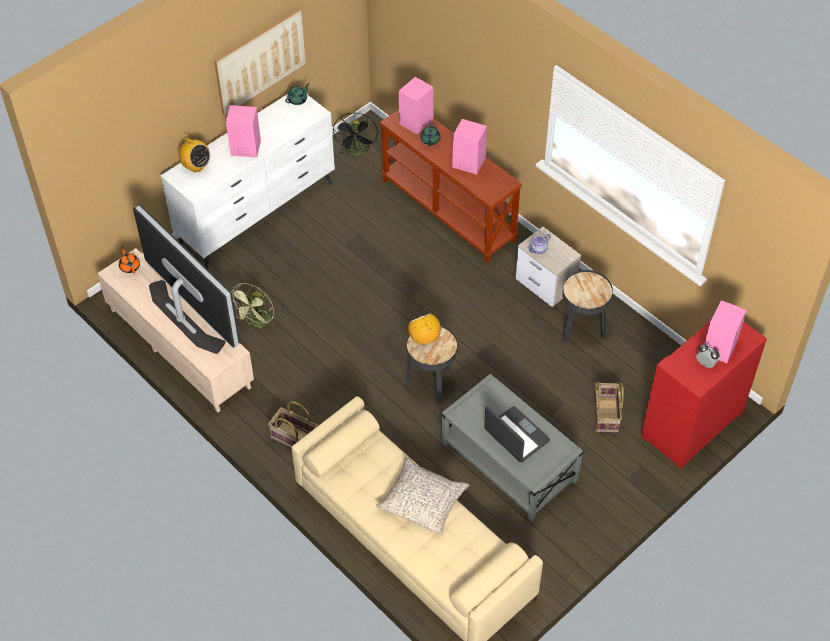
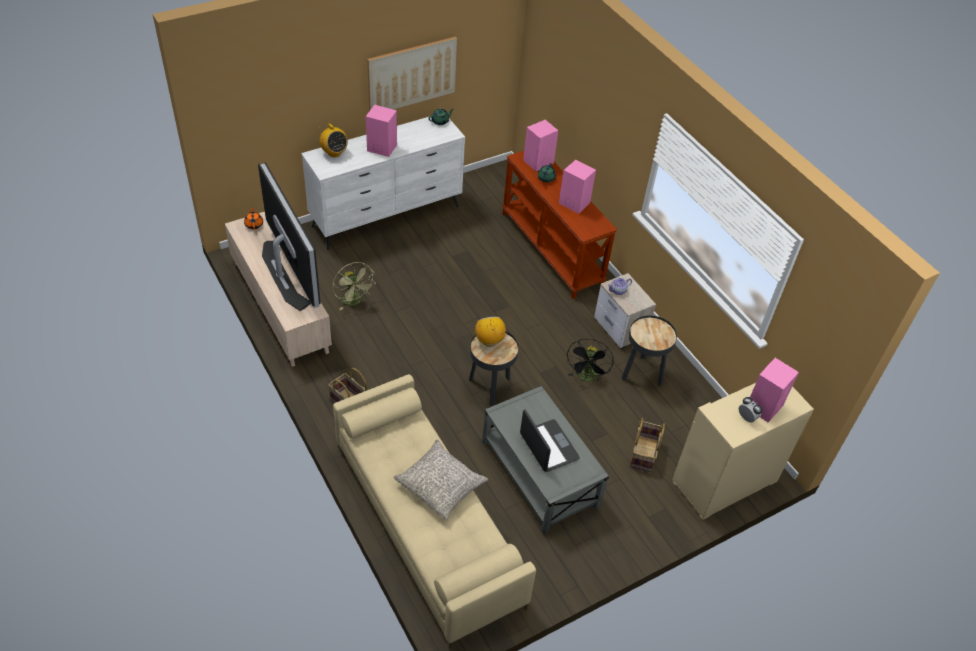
camera: 10 degrees right, 5 degrees down
(257, 323) = (354, 302): green fan -> green fan turned 75 degrees counterclockwise
(357, 152) = (488, 187): black fan -> black fan (587, 377)
(692, 425) = (724, 482): red cabinet -> beige cabinet

